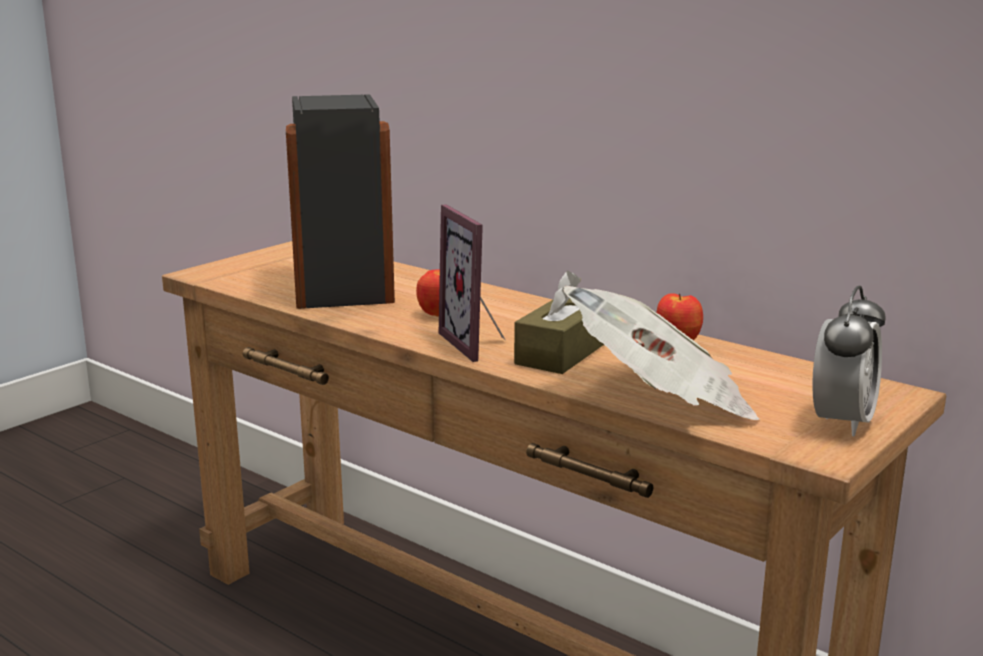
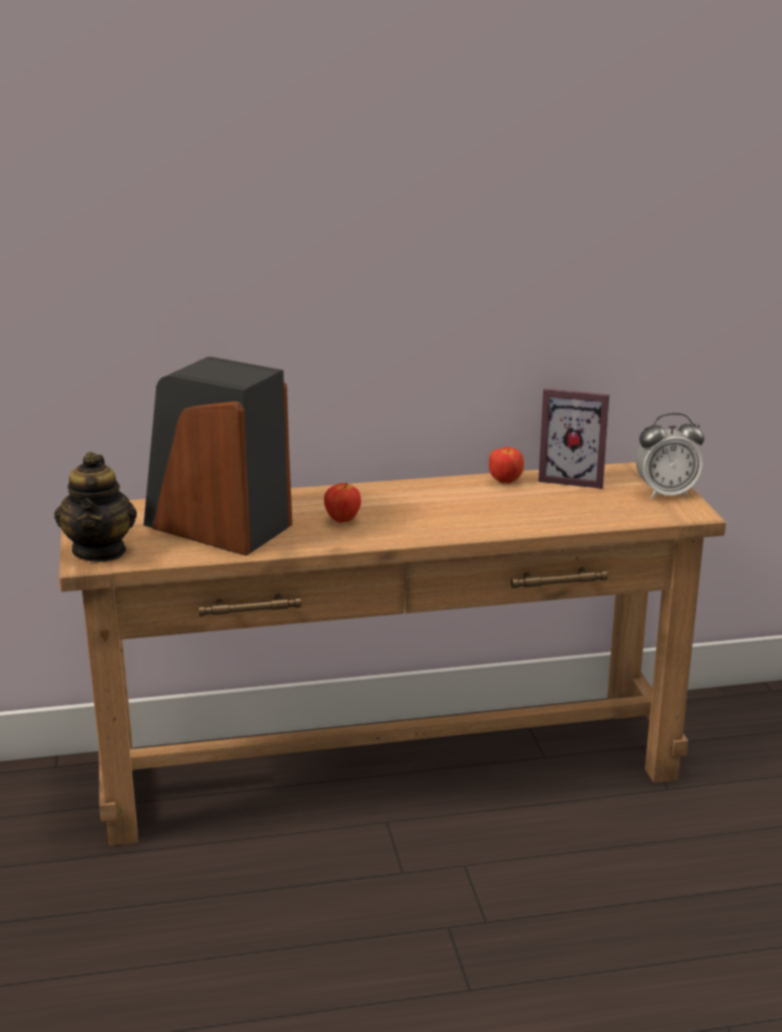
camera: 50 degrees left, 5 degrees up
(228, 270) = (100, 551): none -> teapot
(479, 343) = (416, 528): picture frame -> picture frame (573, 478)
(561, 353) = (471, 514): brown tissue box -> none
(661, 400) = (579, 518): newspaper -> none
(842, 422) = (666, 494): alarm clock -> alarm clock turned 105 degrees clockwise

